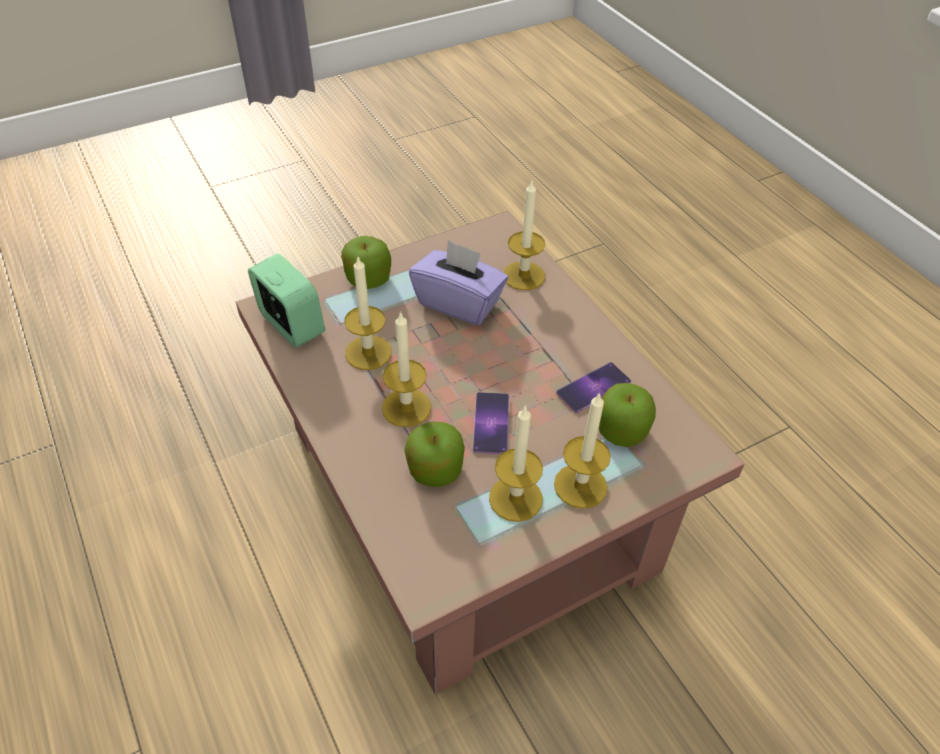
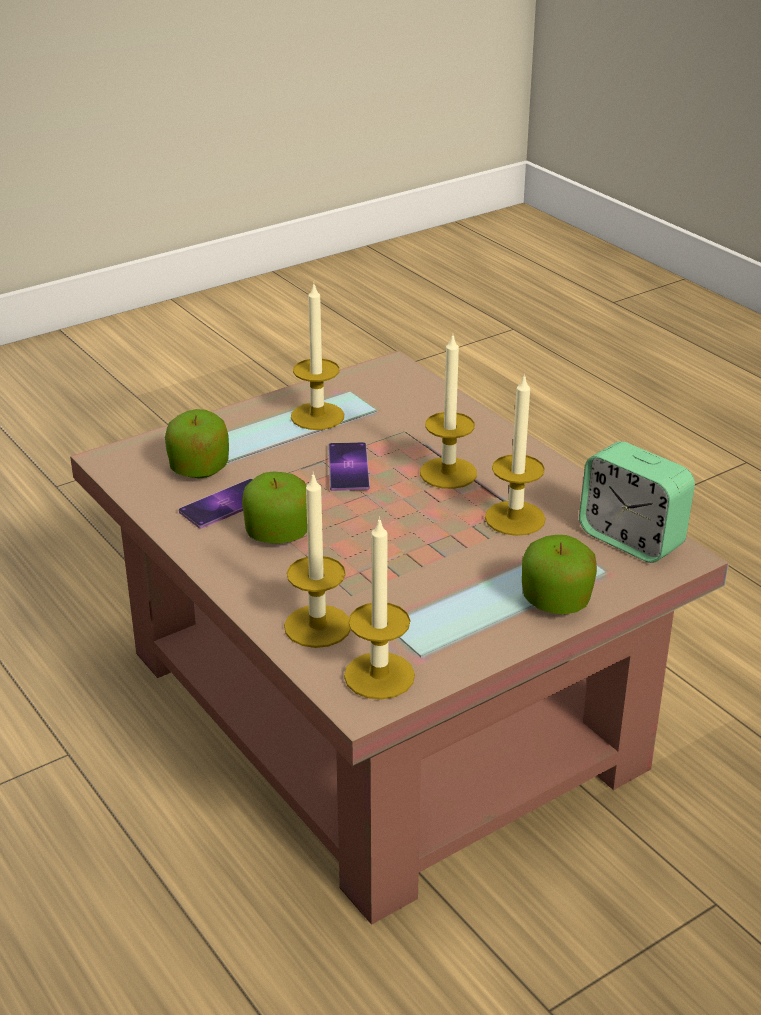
camera: 175 degrees right, 15 degrees down
(435, 469) = (402, 431): apple -> apple (278, 534)
(459, 302) = (410, 579): purple tissue box -> none
(580, 486) = (251, 427): candle -> candle (379, 675)

